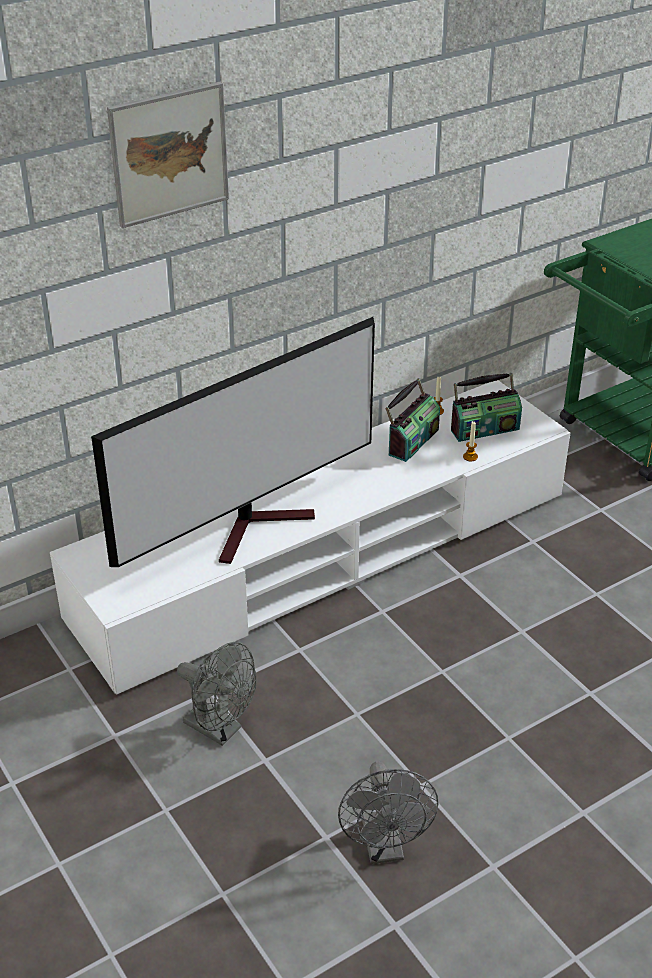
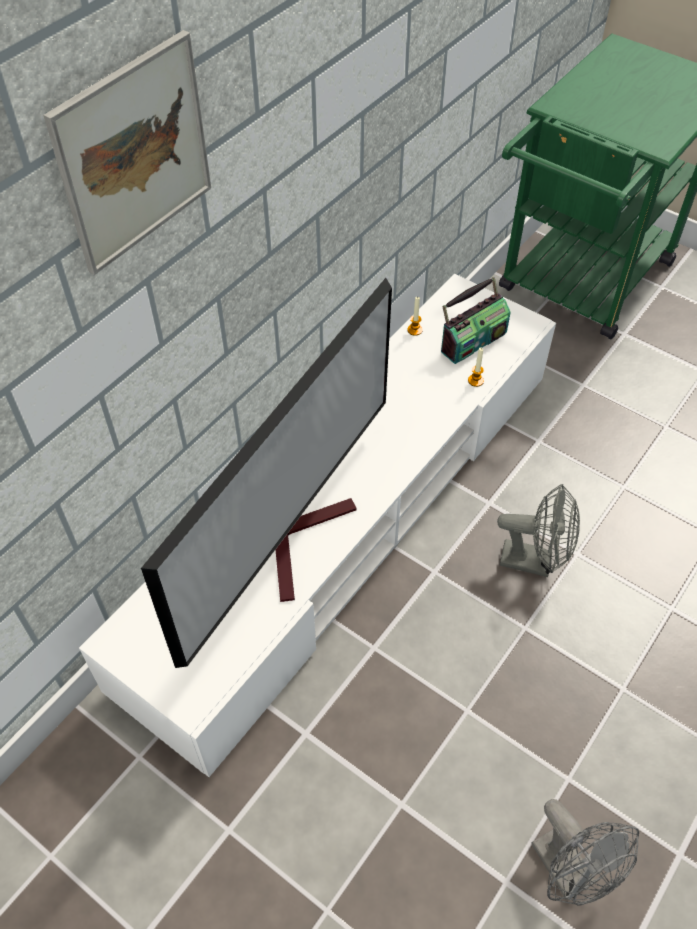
camera: 20 degrees left, 15 degrees up
(220, 729) = (337, 781): grey fan -> grey fan (534, 561)
(412, 441) = (408, 376): radio -> none

